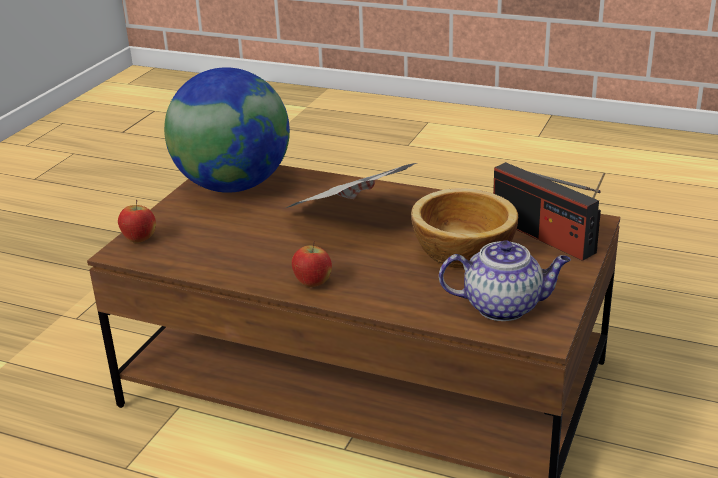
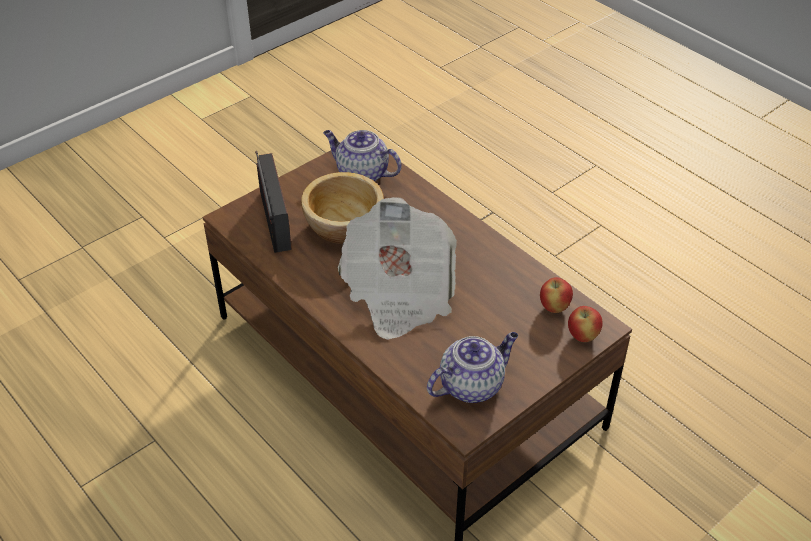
camera: 155 degrees left, 15 degrees up
(233, 185) = (472, 384): globe -> teapot
(312, 284) = (467, 236): apple -> apple (554, 307)

